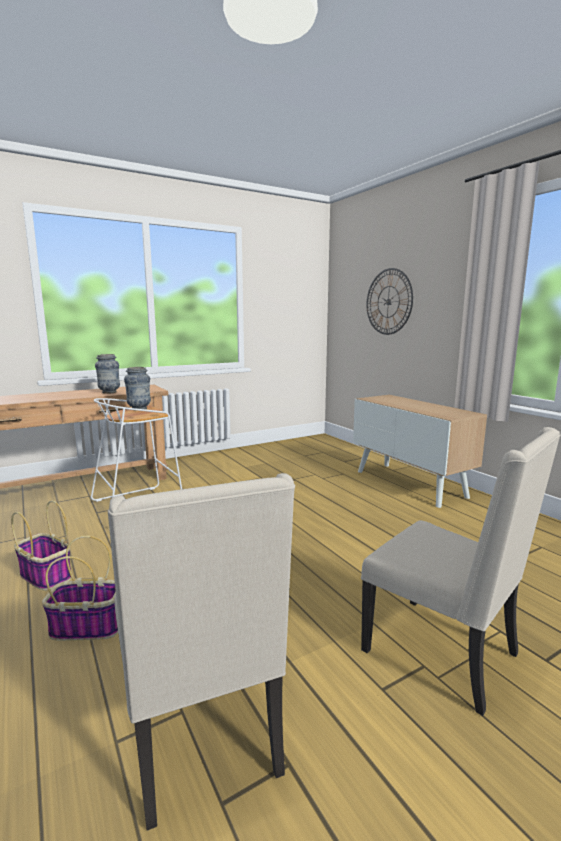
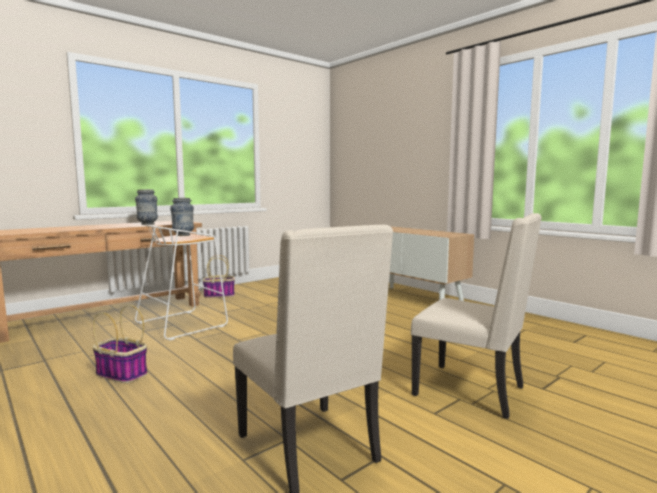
camera: 10 degrees left, 5 degrees down
(88, 627) = (181, 401): basket -> basket (219, 295)
(388, 302) = (385, 149): wall clock -> none

